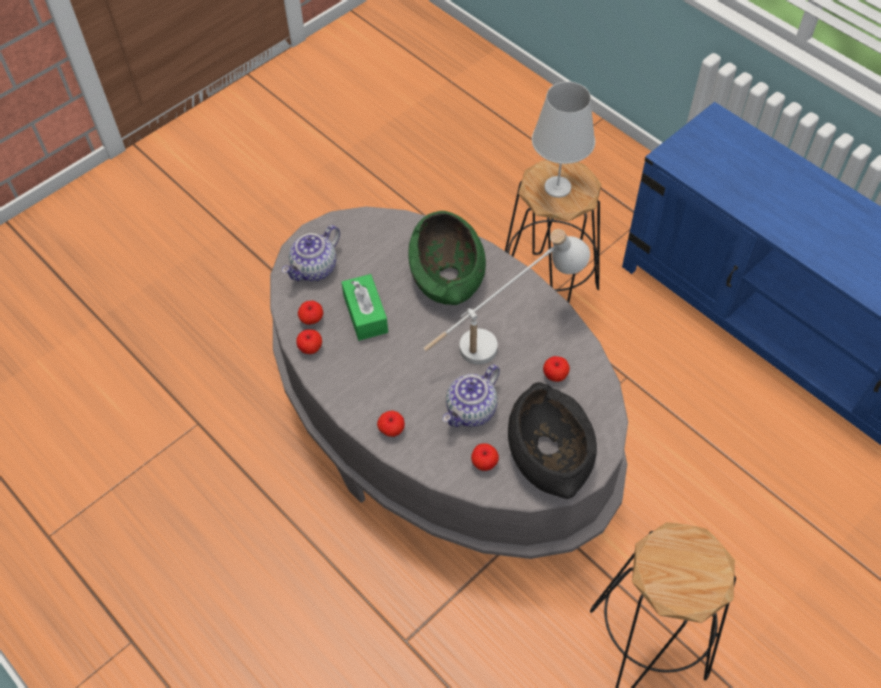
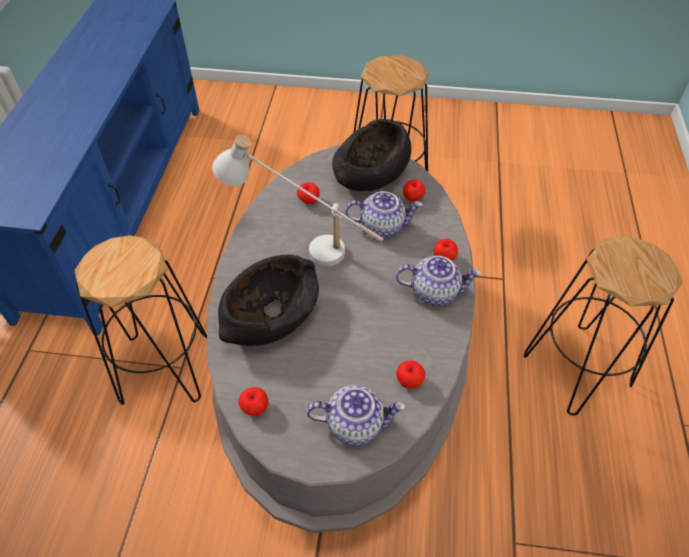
camera: 130 degrees left, 5 degrees down
(256, 605) = (577, 370): none -> black stool
(310, 348) = (436, 359): apple -> apple (255, 407)
(365, 314) = (365, 345): green tissue box -> none
(366, 395) = (435, 291): none -> teapot
(447, 274) = (271, 315): green bowl -> black bowl
(558, 187) = (123, 265): white table lamp -> none

